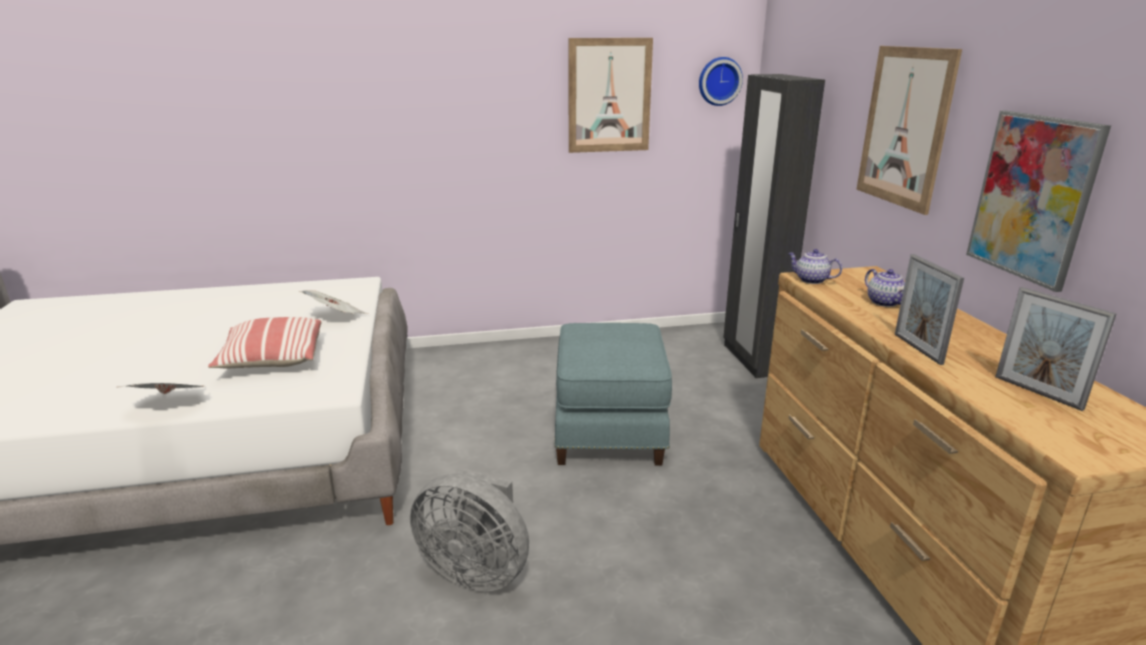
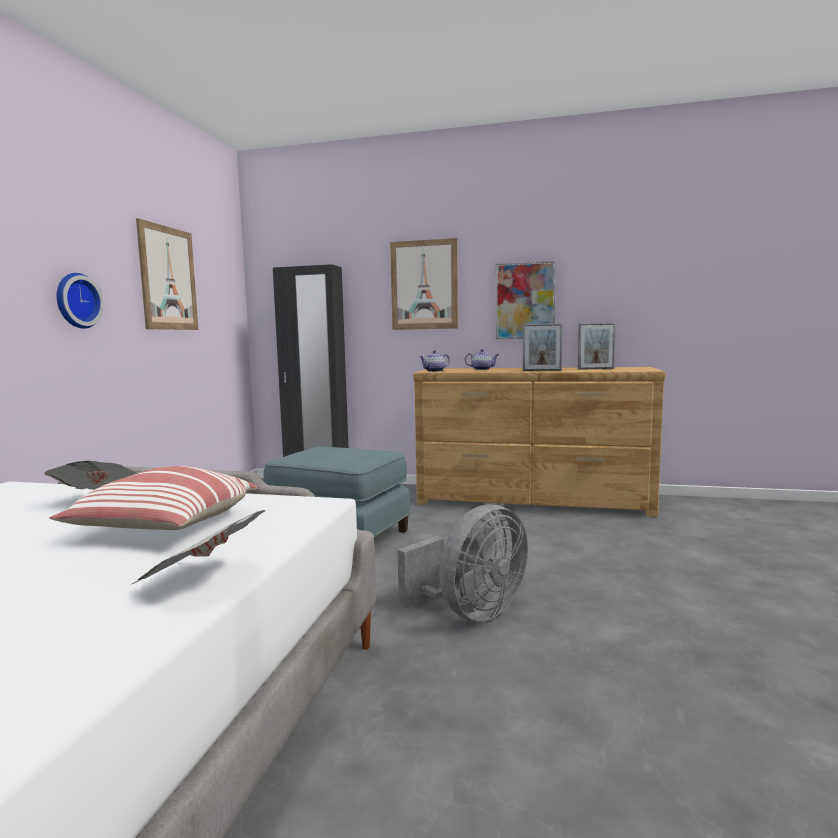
camera: 65 degrees left, 15 degrees down
(719, 81) = (228, 277): wall clock -> wall clock (76, 301)

